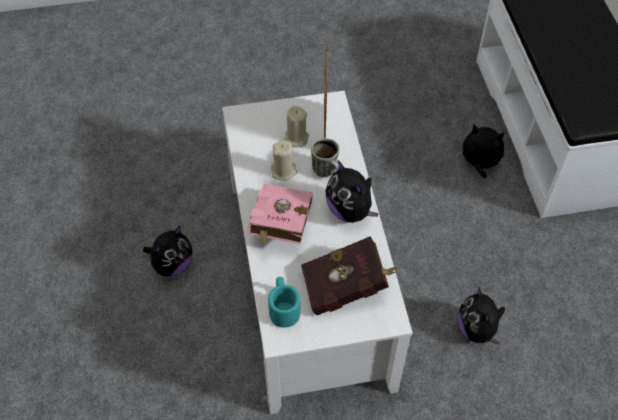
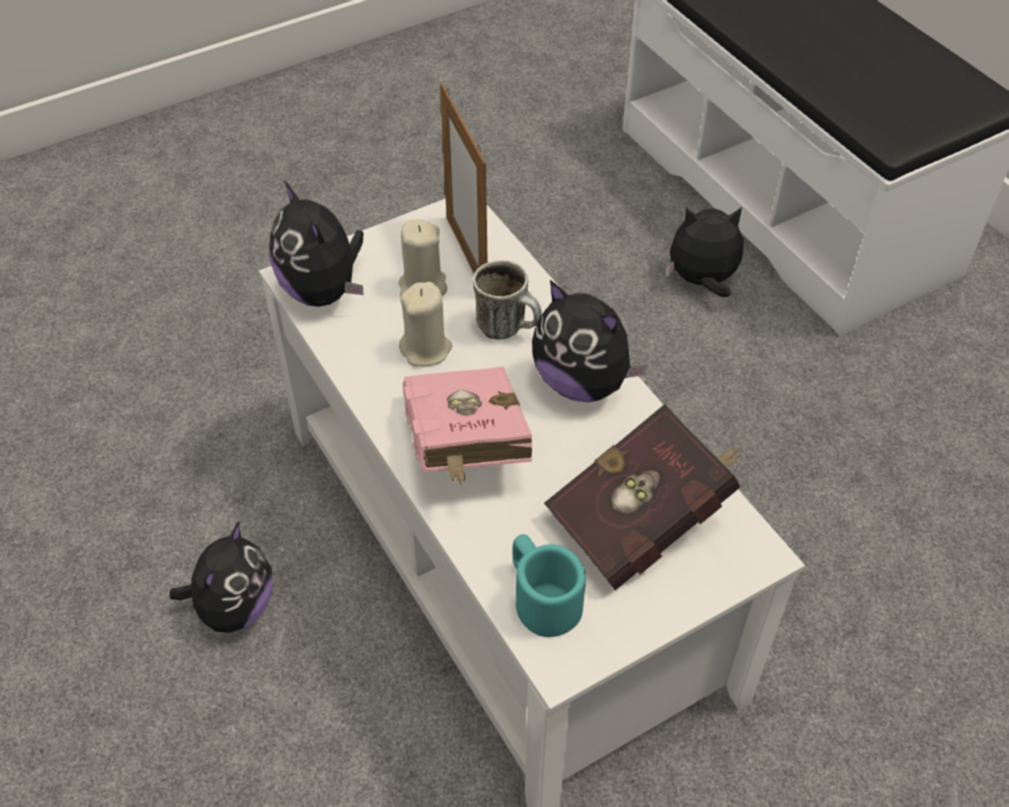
camera: 20 degrees left, 5 degrees down
(477, 329) = (831, 546): plush toy -> plush toy (323, 291)

